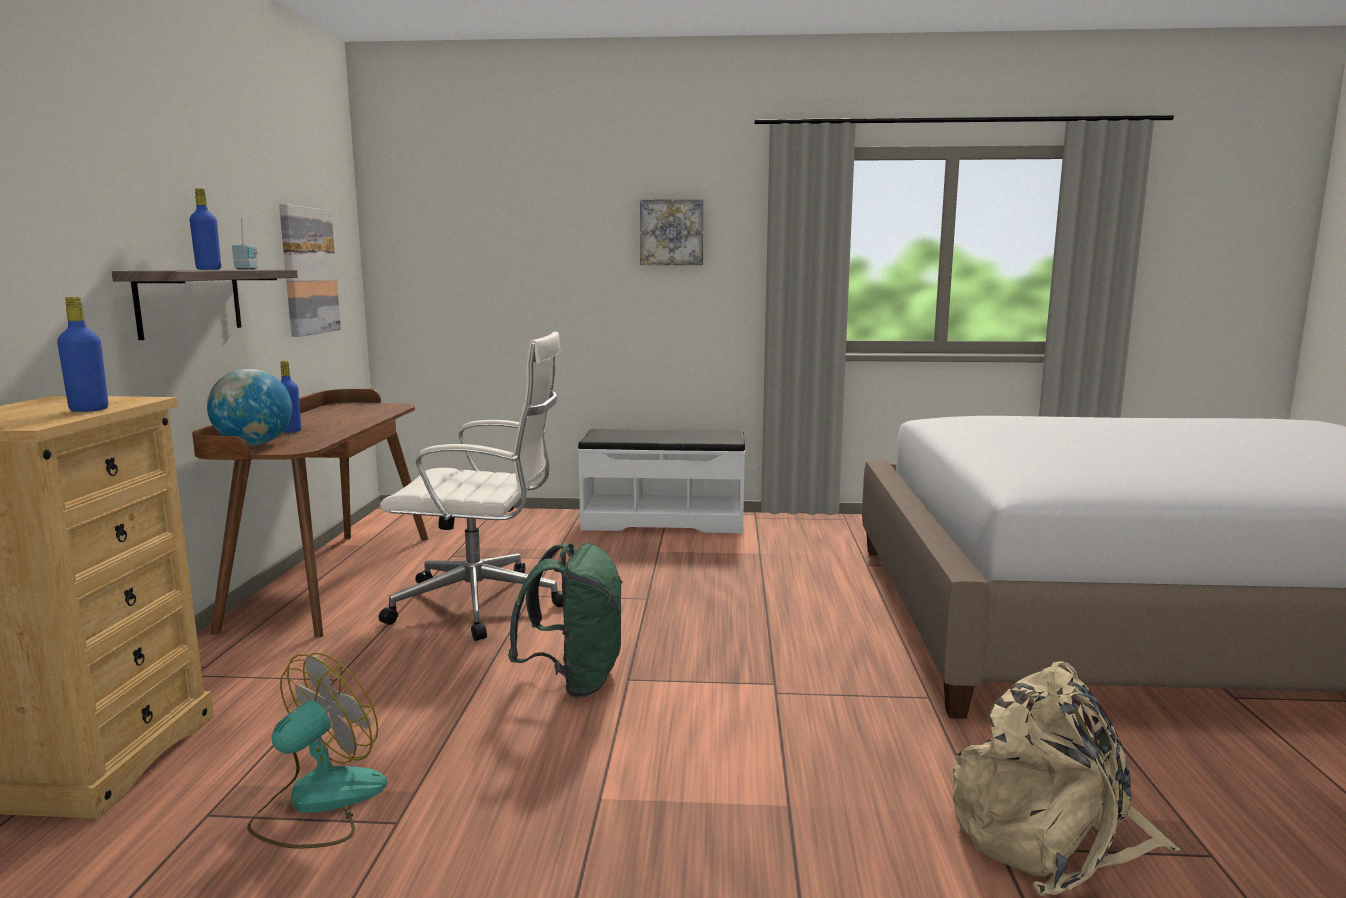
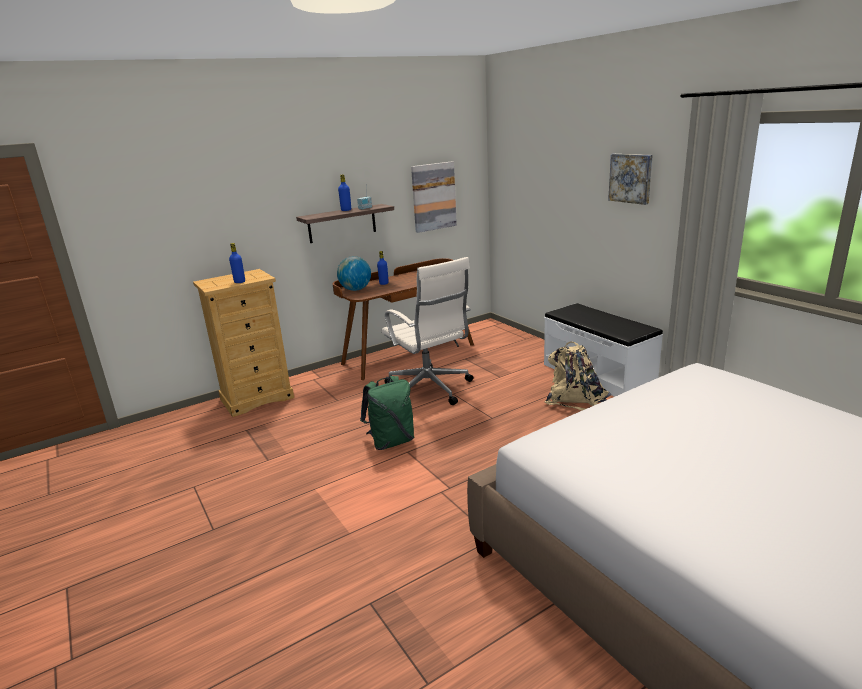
camera: 55 degrees right, 10 degrees up
(318, 803) = (266, 442): fan -> none
(1050, 836) = (394, 618): beige backpack -> beige backpack (577, 400)

